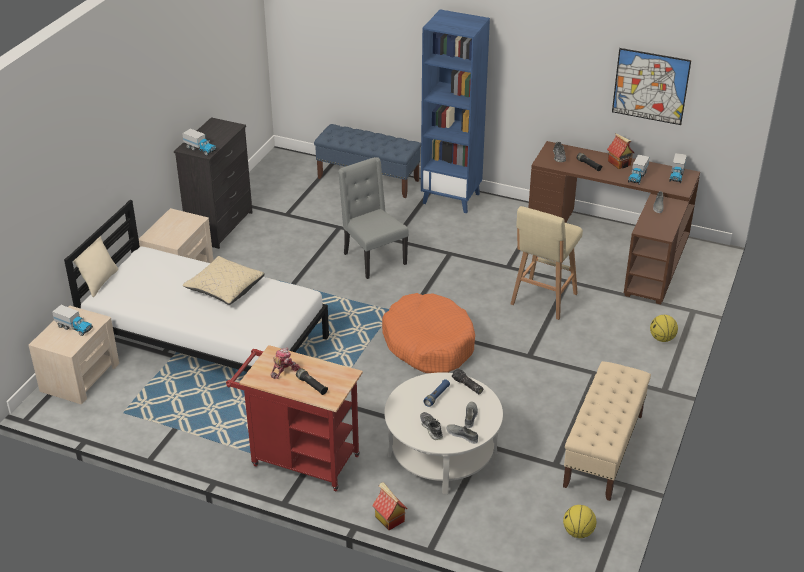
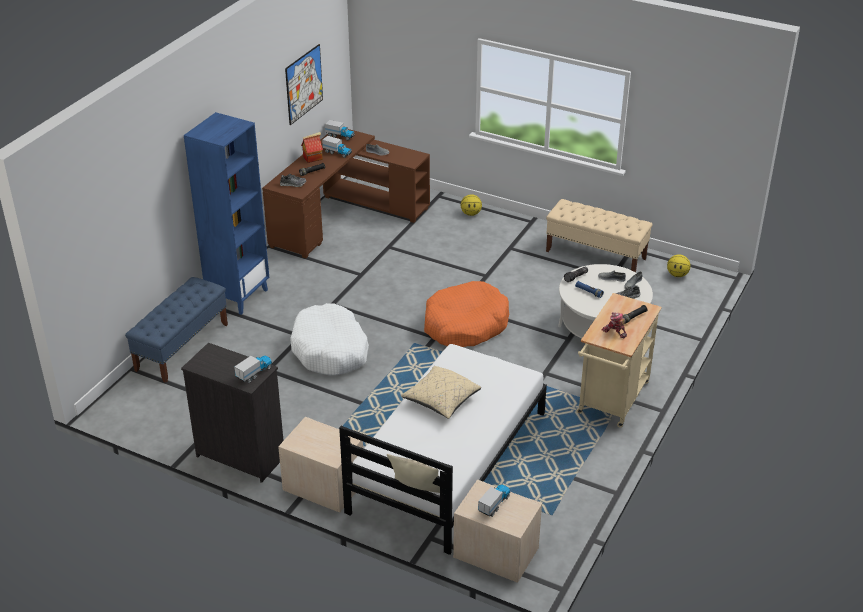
camera: 85 degrees left, 0 degrees up
(299, 459) = (611, 401): red cart -> beige cart
(373, 259) = (330, 350): grey chair -> white dog bed
(389, 519) = (673, 357): toy house -> none
(542, 300) = (413, 261): beige stool -> none

